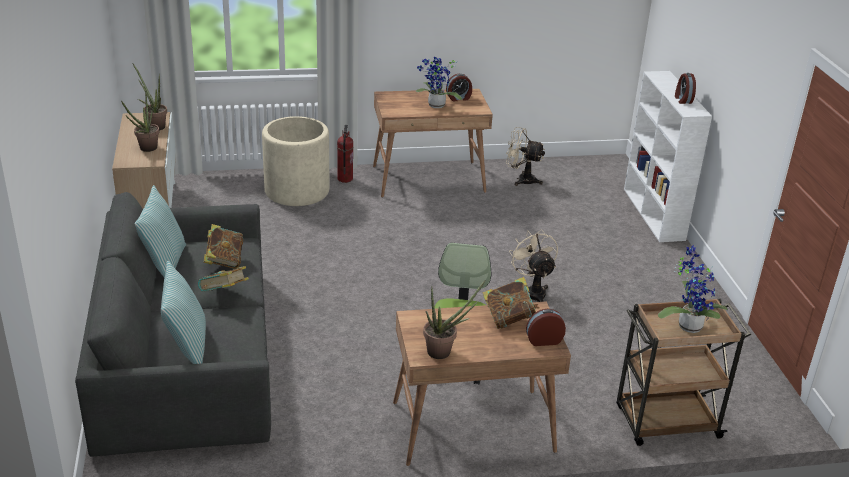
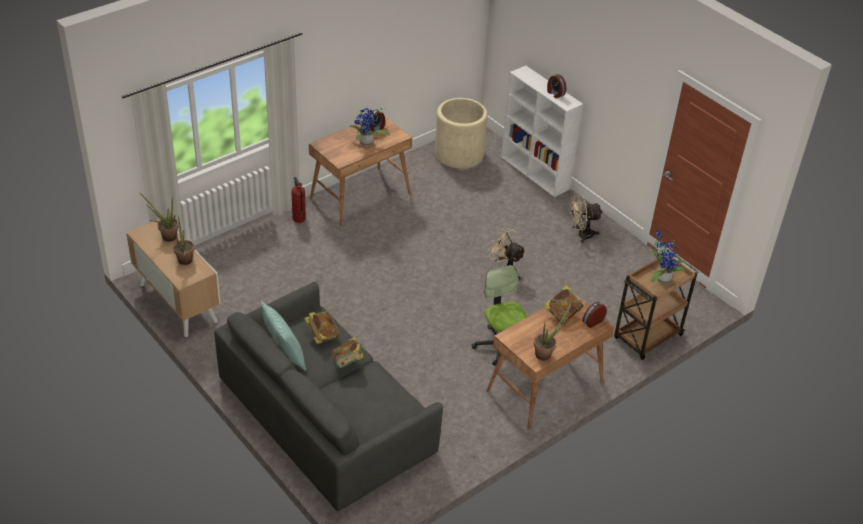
camera: 30 degrees left, 10 degrees up
(187, 347) = (365, 412): pillow -> none
(297, 191) = (273, 244): beige planter -> beige planter (459, 154)
(521, 180) = (425, 173): beige fan -> beige fan (581, 235)

